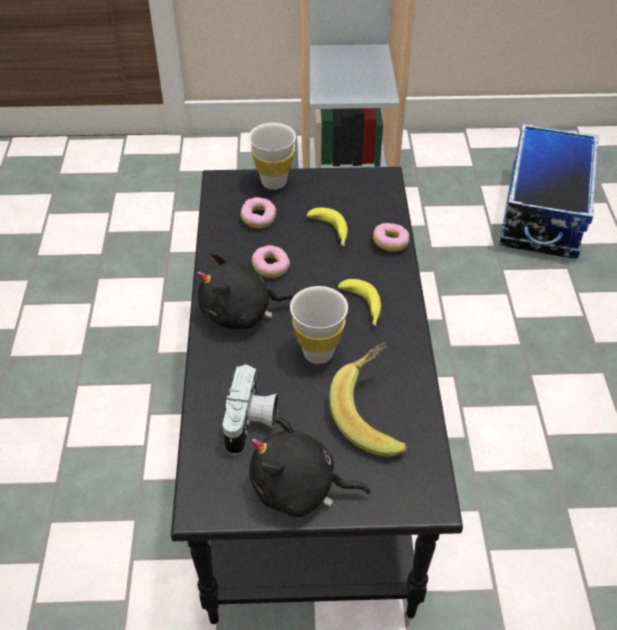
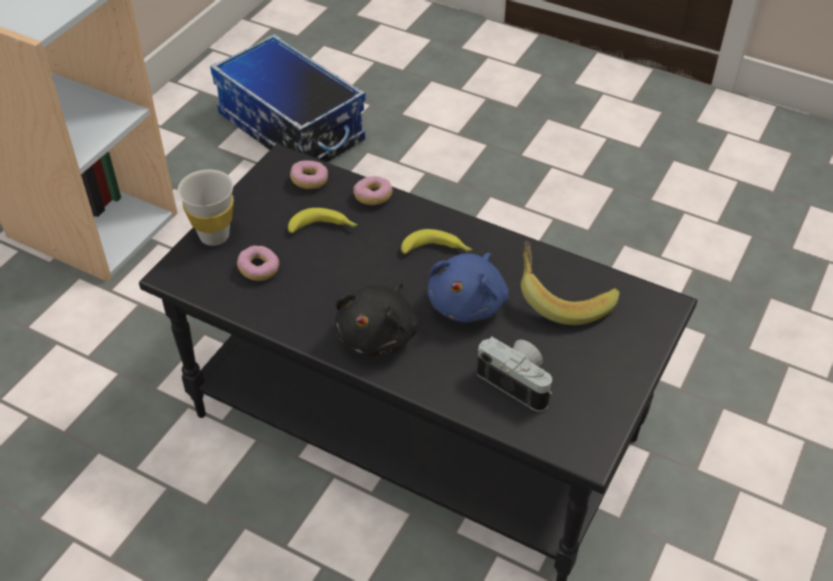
camera: 60 degrees left, 0 degrees up
(271, 268) = (336, 289): donut -> donut (309, 181)
(299, 489) = (608, 379): black plush toy -> none
(318, 353) = (468, 303): white cup -> blue plush toy

